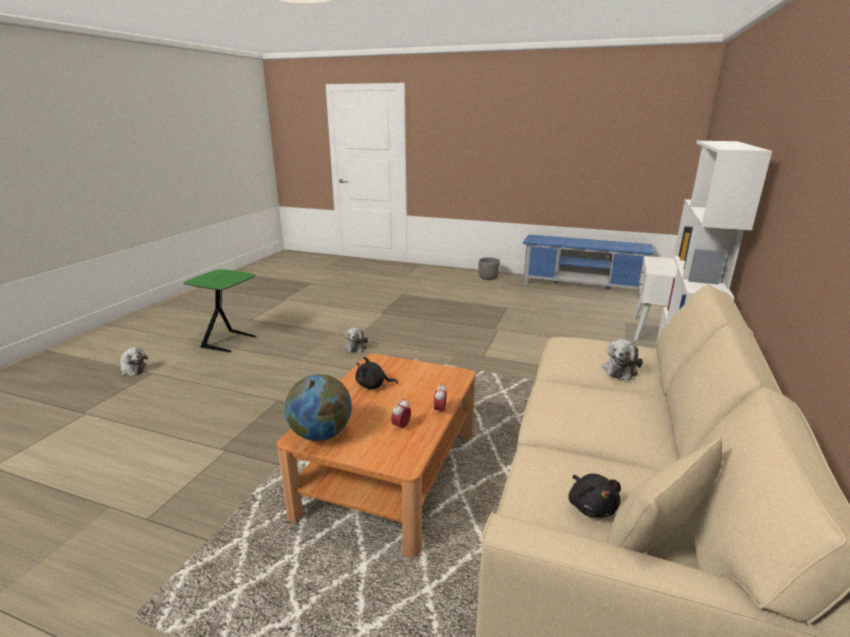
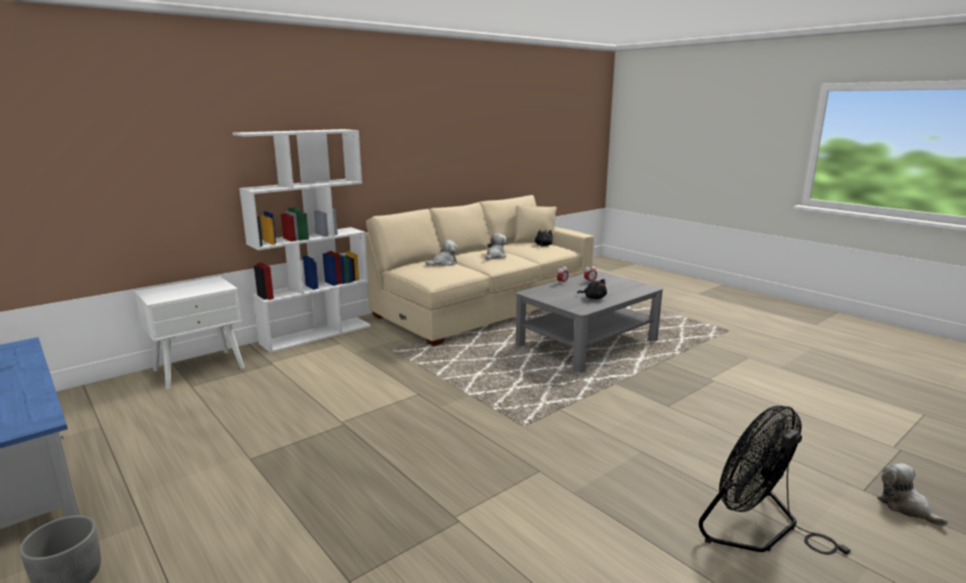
camera: 150 degrees left, 5 degrees down
(231, 342) = (764, 527): green side table -> black fan
(321, 434) = (637, 287): globe -> none
(356, 347) = (553, 450): plush toy -> plush toy (495, 256)
(390, 472) = (587, 342): brown coffee table -> grey coffee table

